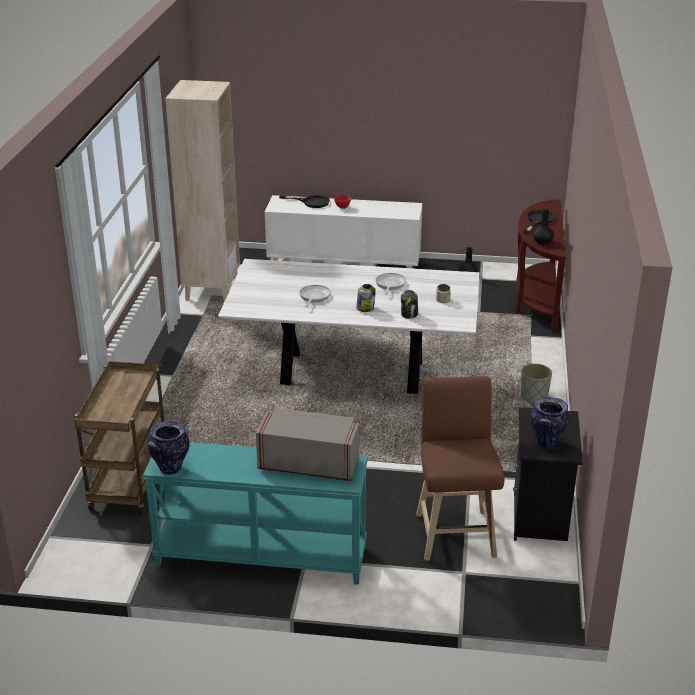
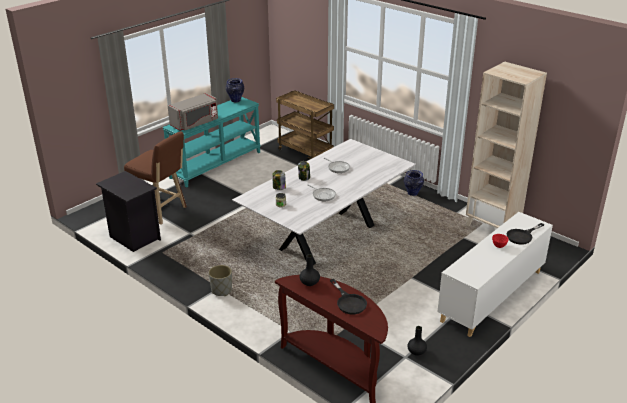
camera: 125 degrees right, 0 degrees up
(546, 442) = (122, 181): vase -> vase (413, 193)

